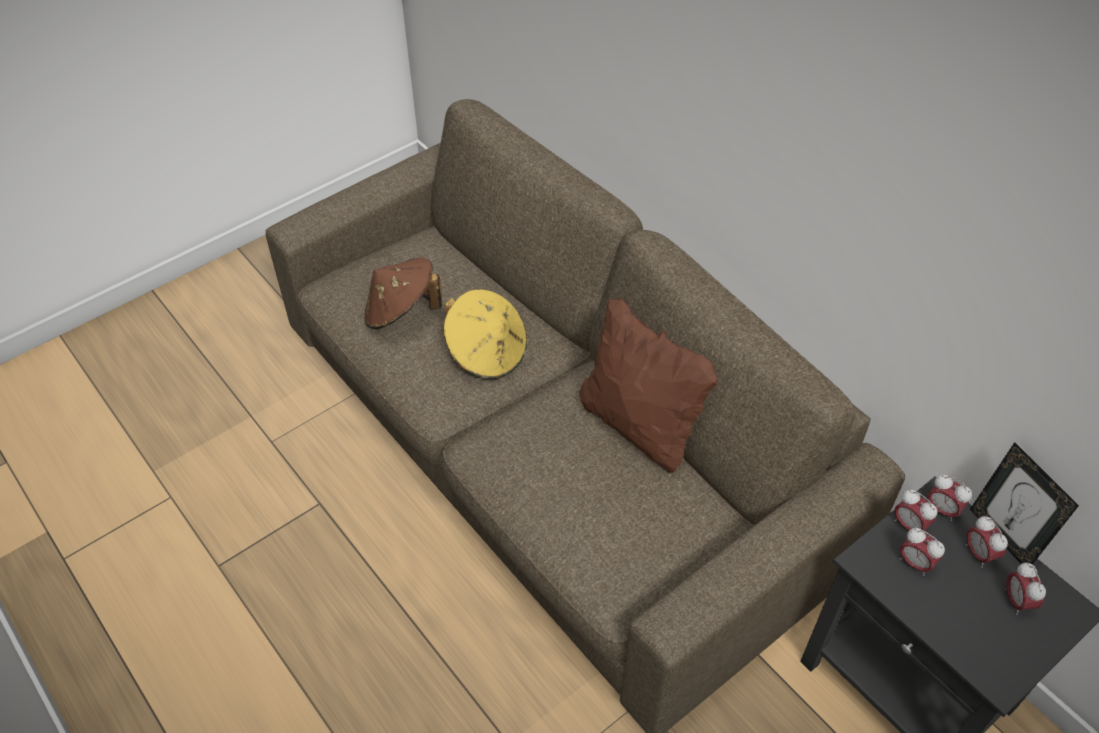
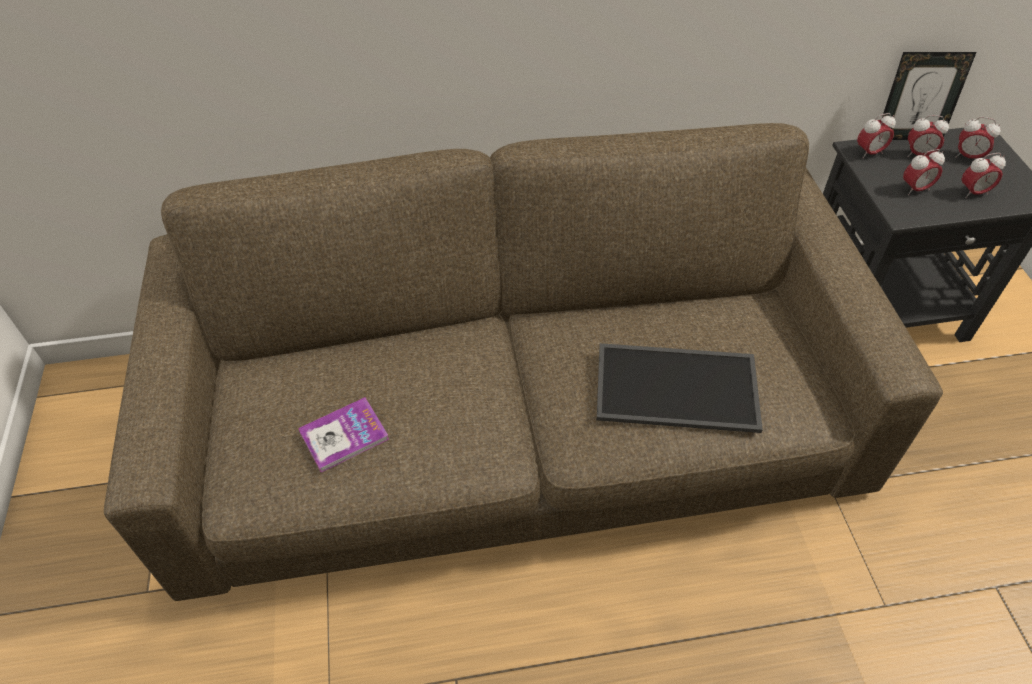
camera: 60 degrees left, 0 degrees up
(401, 312) = (344, 435): brown hat -> book
(487, 352) = (454, 387): yellow hat -> none
(575, 486) = (678, 386): none -> tray
(639, 427) = (625, 313): brown pillow -> none
(908, 525) = (877, 176): alarm clock -> alarm clock (973, 193)

